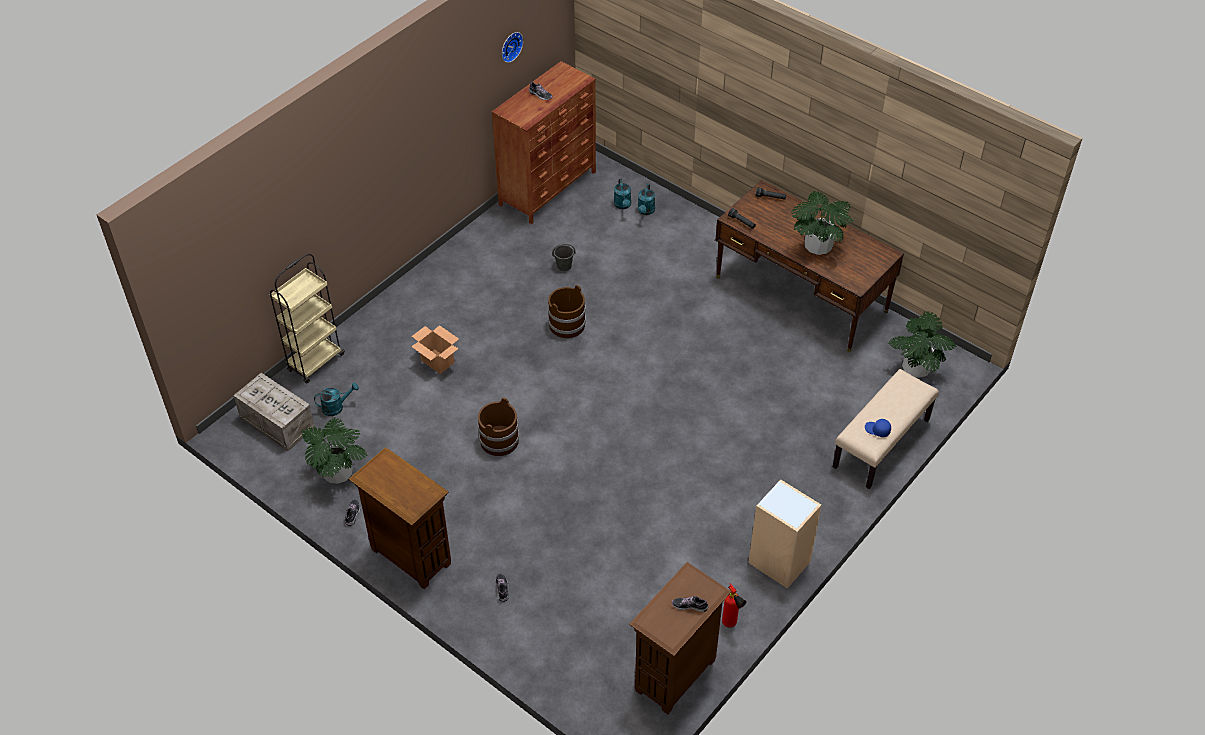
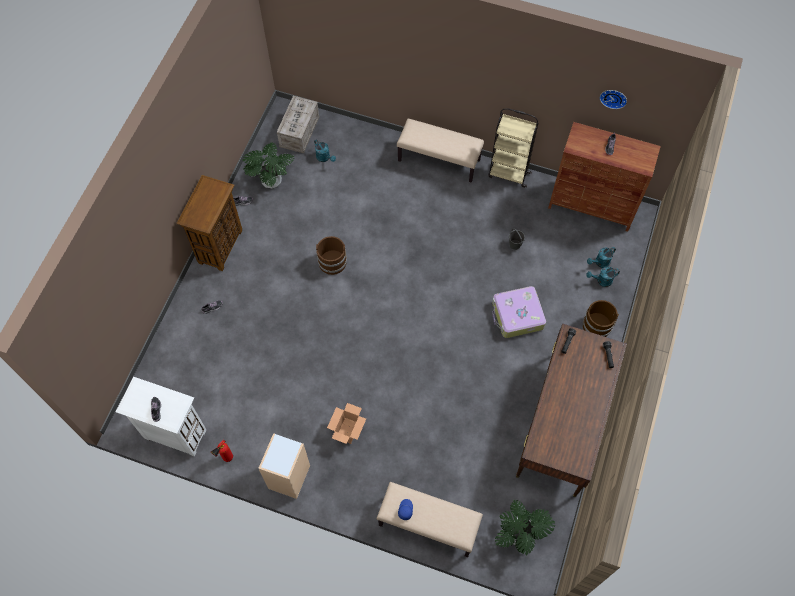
camera: 70 degrees right, 15 degrees up
(315, 363) = (356, 131): beige cart -> beige cart (508, 175)
(409, 296) = (439, 160): none -> beige bench
(437, 361) = (387, 199): cardboard box -> cardboard box (347, 430)
(567, 324) = (456, 266): brown bucket -> brown bucket (597, 325)
(656, 292) = (517, 316): none -> suitcase
(675, 677) = (174, 435): brown cabinet -> white cabinet
(818, 247) = (566, 409): potted plant -> none

